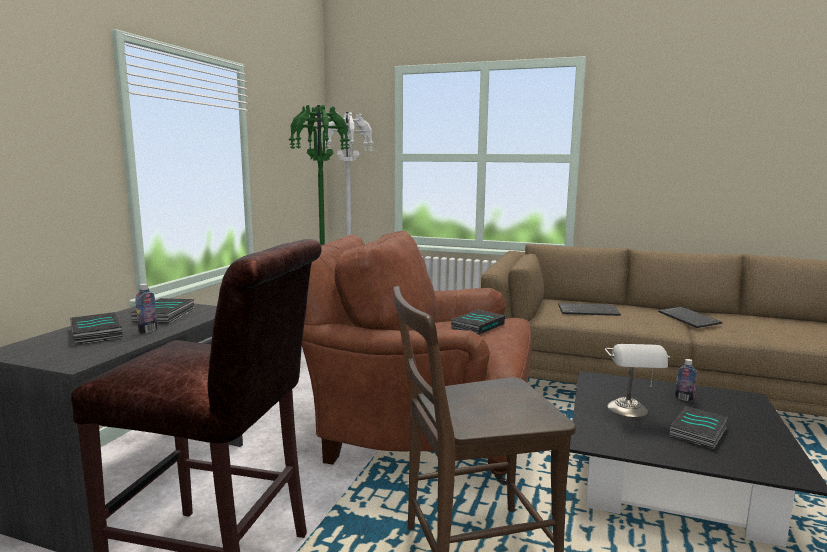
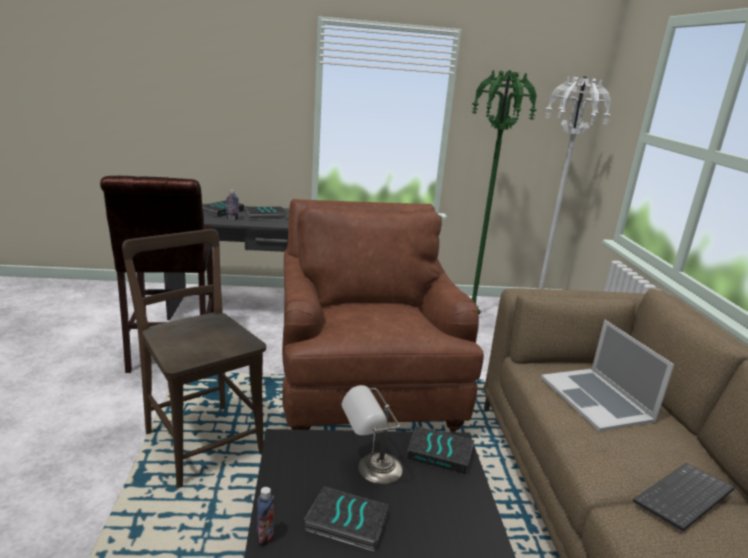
camera: 65 degrees right, 10 degrees up
(477, 326) = (387, 318): book -> book (440, 453)
(589, 311) = (596, 398): keyboard -> laptop
(684, 398) = (444, 520): bottle -> bottle (265, 537)

